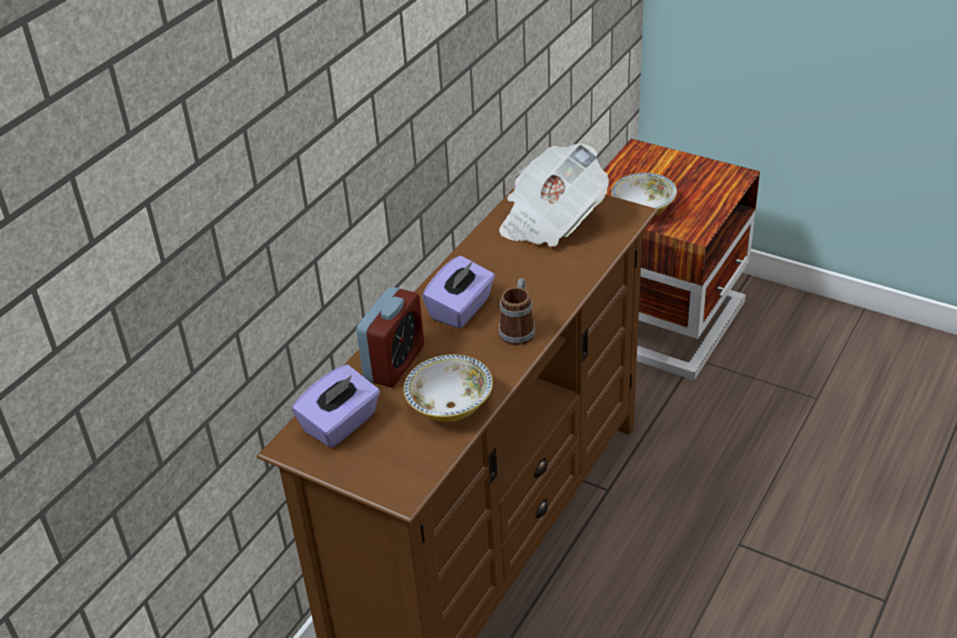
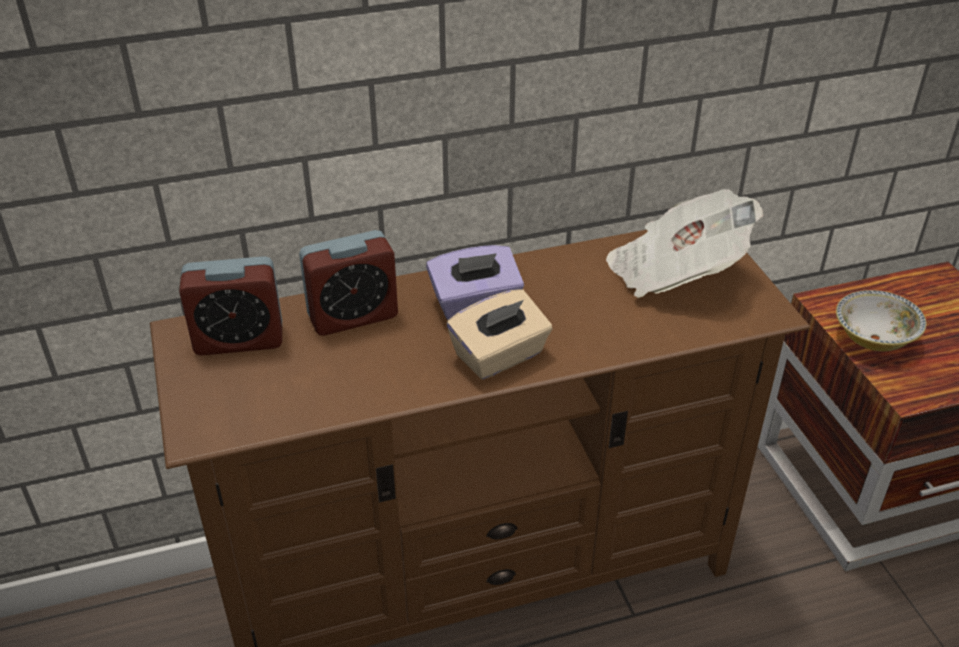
camera: 40 degrees right, 0 degrees up
(341, 424) = (239, 339): purple tissue box -> alarm clock
(450, 406) = (341, 386): bowl -> none
(518, 329) = (500, 356): mug -> beige tissue box

